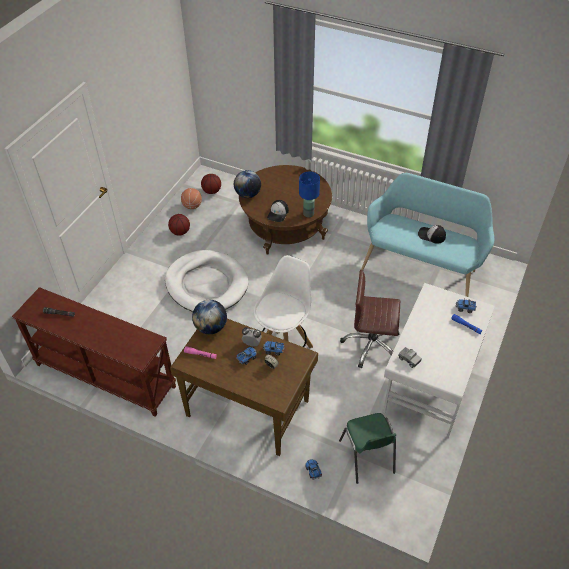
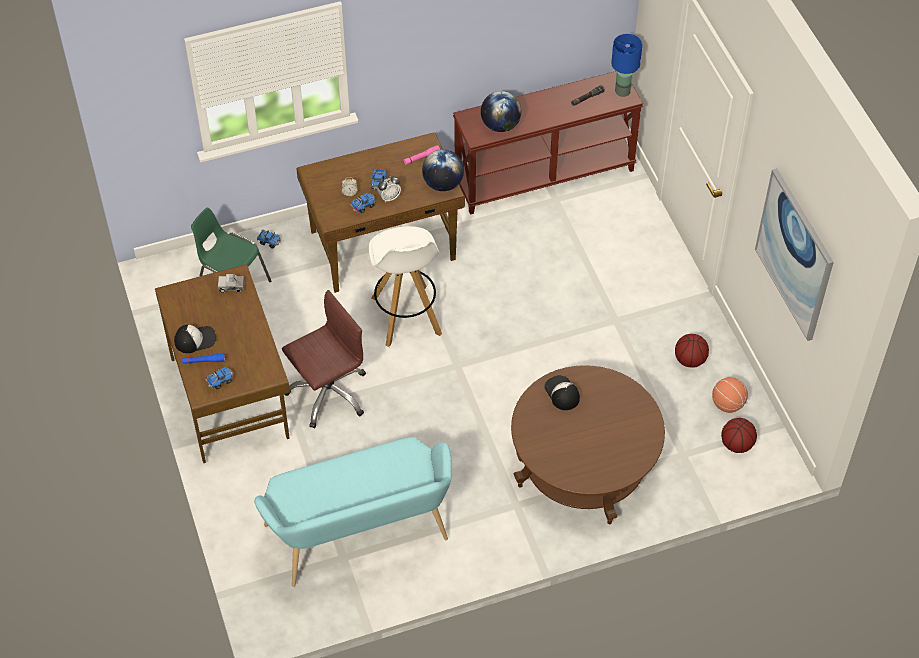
camera: 135 degrees right, 5 degrees up
(149, 93) = (794, 254): none -> picture
(206, 284) = (574, 325): white dog bed -> none
(248, 194) = (629, 391): globe -> globe (500, 125)
(308, 213) = (528, 421): blue table lamp -> blue table lamp (623, 91)
(429, 385) = (230, 396): white desk -> brown desk
(431, 235) = (349, 490): cap -> cap (195, 339)

